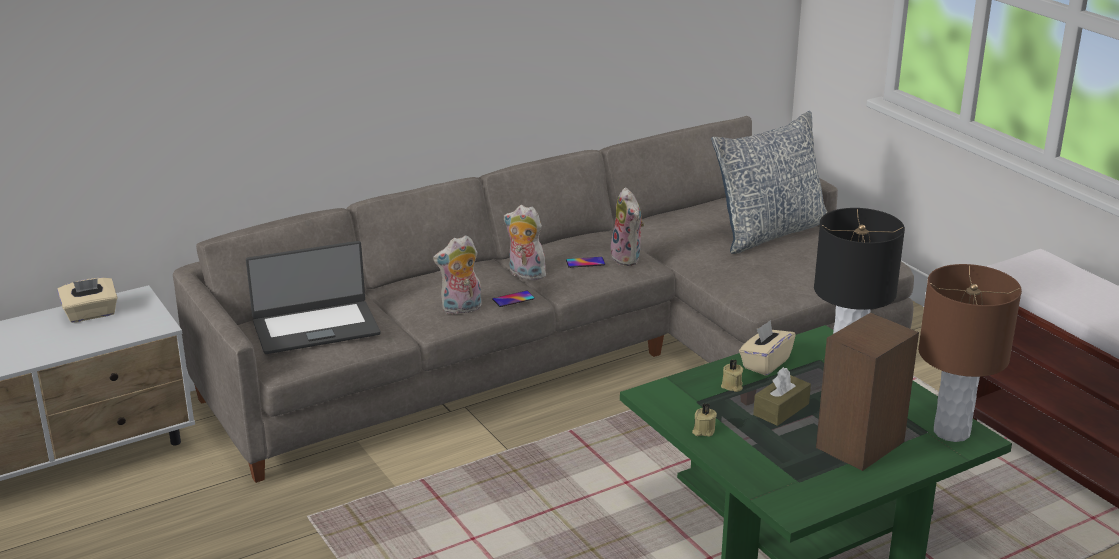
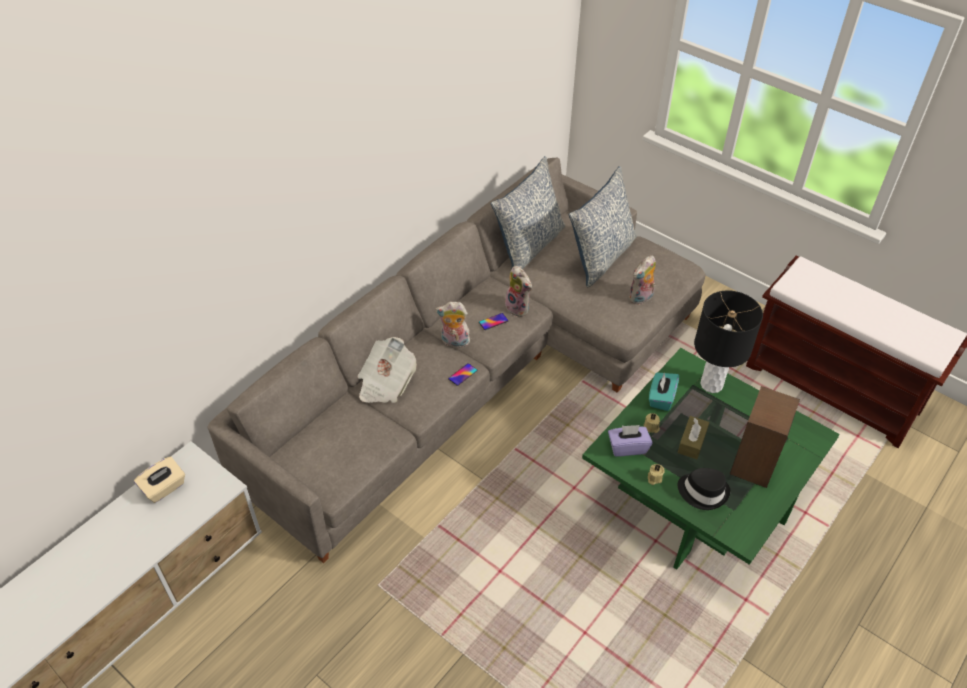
camera: 20 degrees left, 20 degrees up
(315, 327) = (337, 445): laptop -> none
(413, 291) = (385, 383): none -> newspaper
(461, 309) = (431, 395): plush toy -> plush toy (641, 298)
(679, 211) = (528, 246): none -> pillow
(686, 397) = (627, 447): none -> purple tissue box
(765, 363) = (661, 398): beige tissue box -> turquoise tissue box
(765, 456) = (703, 491): none -> black hat
(951, 432) = (801, 434): brown table lamp -> none

